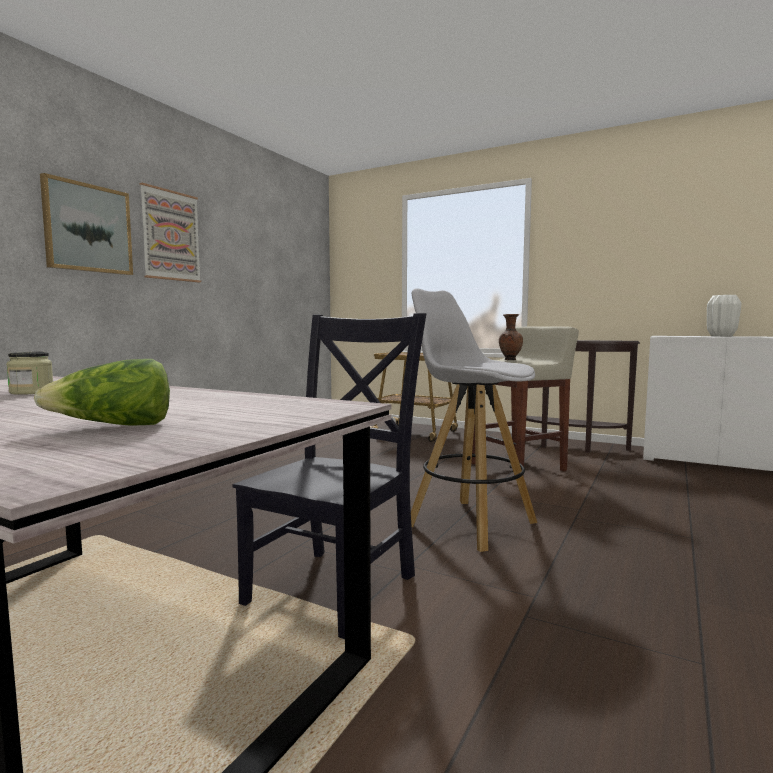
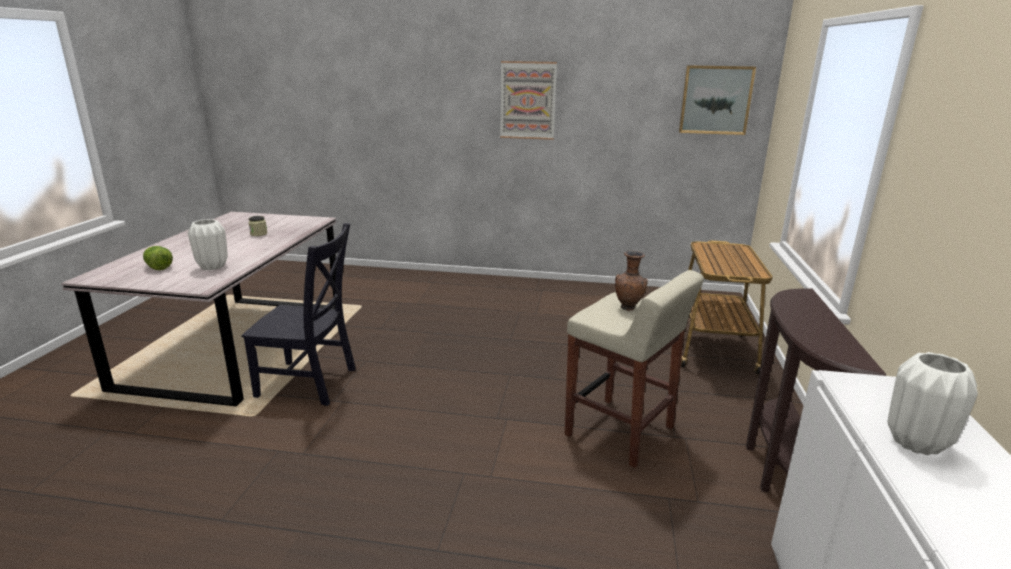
camera: 70 degrees right, 15 degrees up
(88, 228) = (458, 104): picture -> picture (715, 100)
(216, 404) = (212, 267): none -> white vase
(469, 523) = (425, 417): white stool -> none

